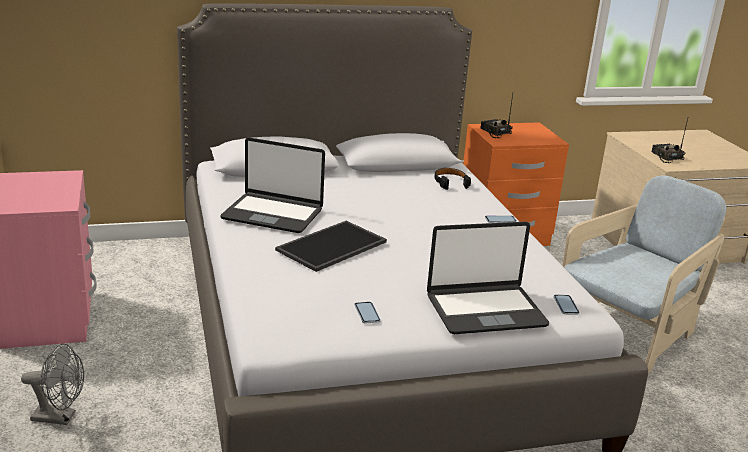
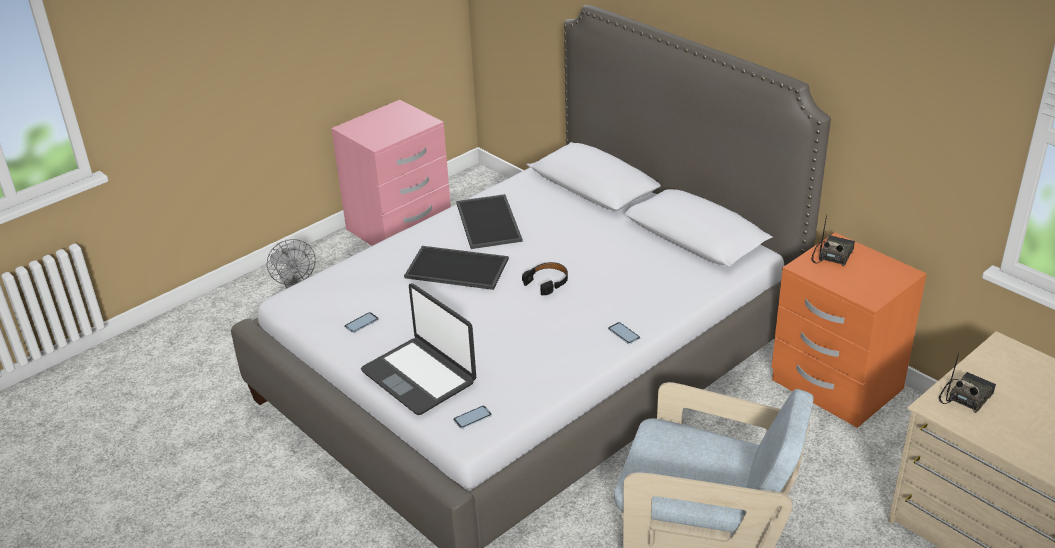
camera: 65 degrees right, 10 degrees up
(273, 214) = (490, 222): laptop -> tray
(450, 182) = (682, 279): black headphones -> black headphones (547, 282)

